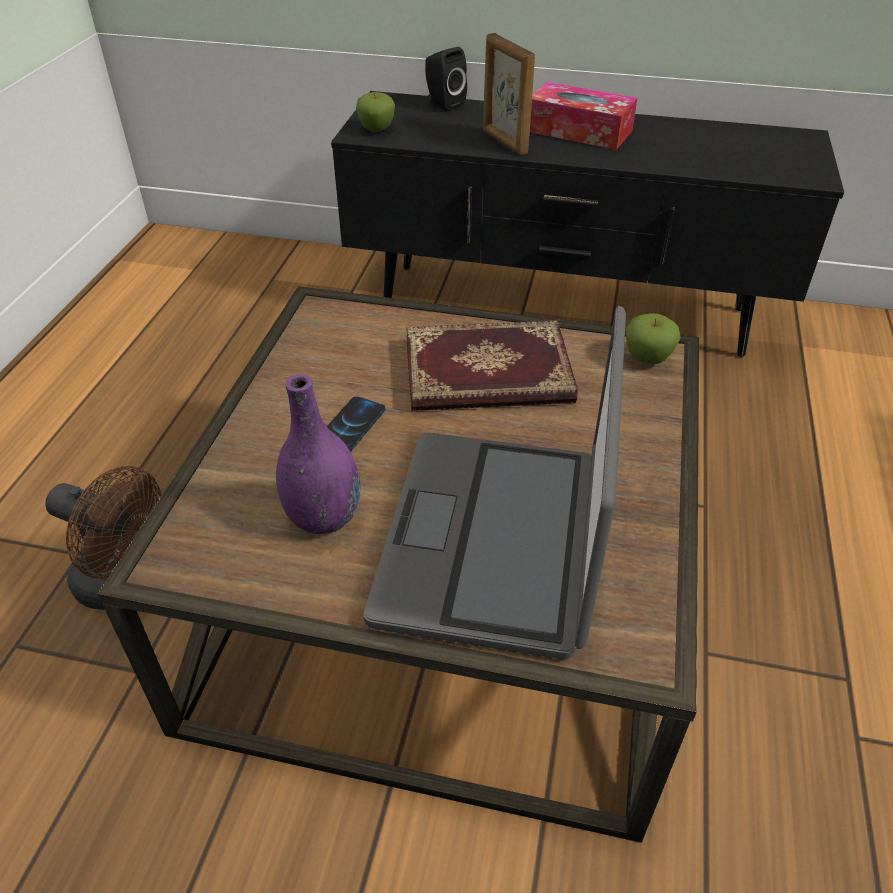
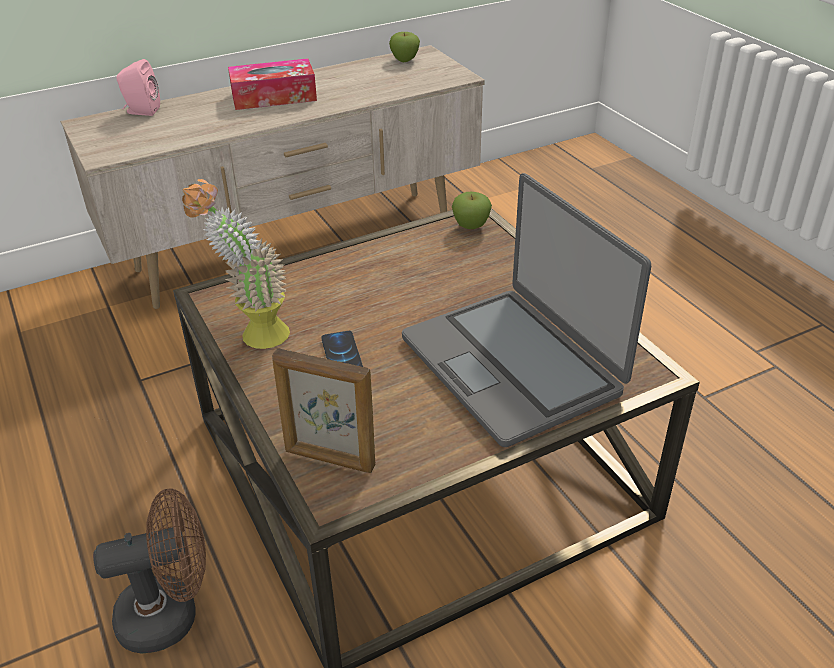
camera: 40 degrees left, 5 degrees down
(304, 363) = (252, 335): none -> potted plant
(324, 518) = (398, 413): purple vase -> none
(376, 129) = (112, 148): apple -> apple (405, 60)
(443, 104) = (141, 111): black speaker -> pink speaker
(487, 374) = (388, 281): book -> none
(504, 142) = (230, 122): picture frame -> picture frame (329, 459)
(562, 311) = (298, 248): black tv stand -> beige tv stand

